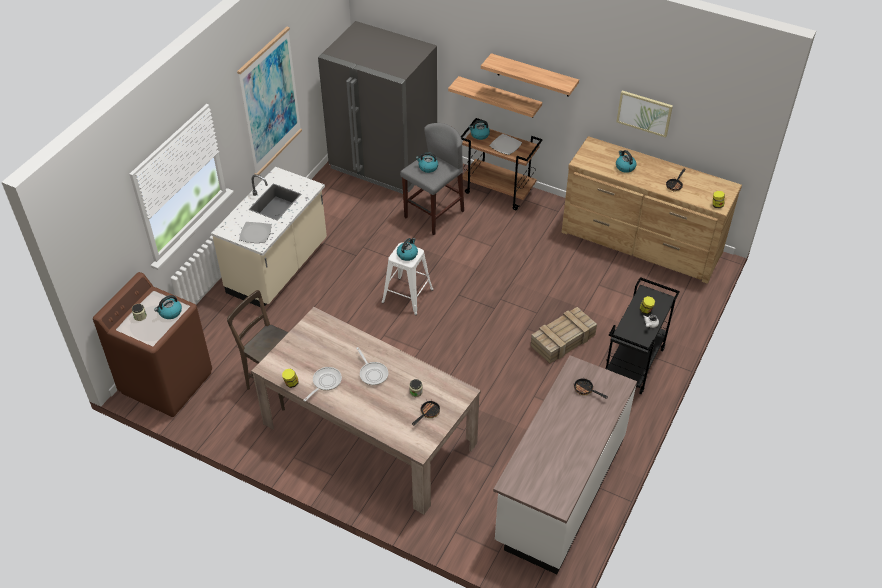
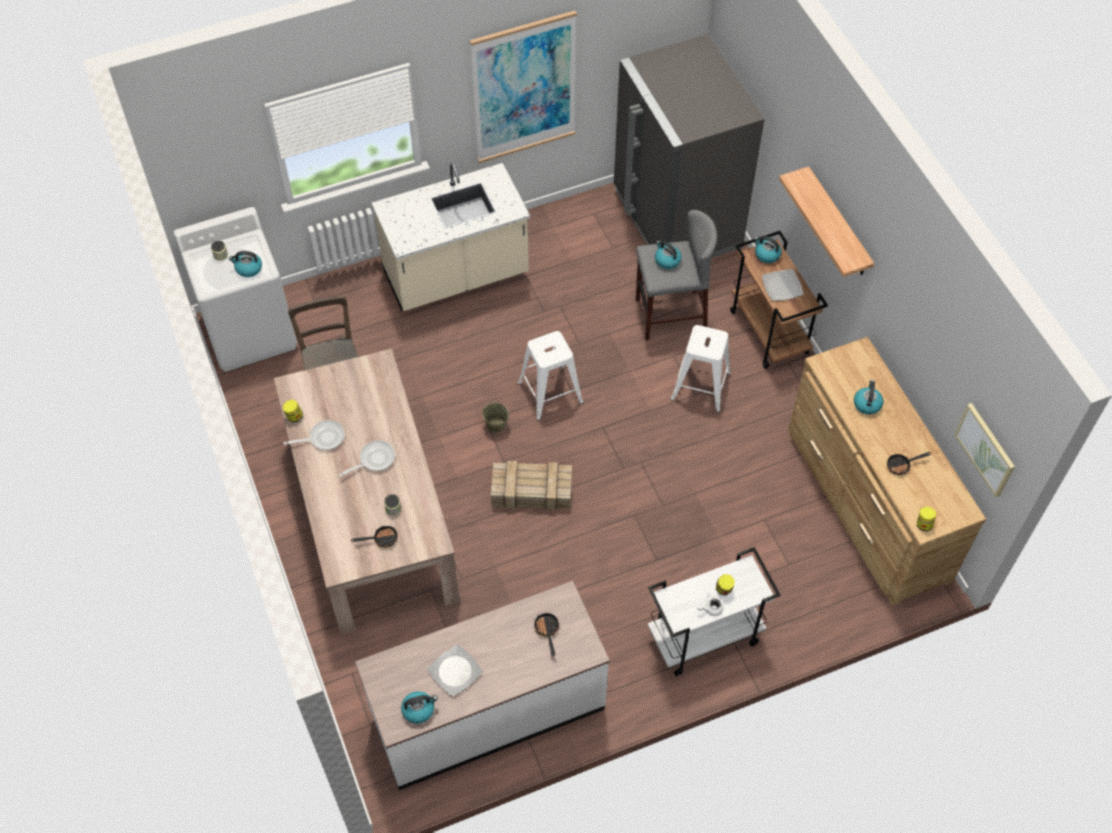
camera: 40 degrees right, 10 degrees up
(167, 382) = (250, 331): brown washing machine -> white washing machine
(255, 234) = (409, 230): plate -> plate (454, 671)
(372, 373) = (374, 459): frying pan -> frying pan turned 135 degrees counterclockwise
(393, 333) = (496, 425): none -> beige bucket
(407, 254) = (550, 350): kettle -> kettle (419, 709)
(490, 239) = (700, 385): none -> white stool
(499, 97) = (806, 224): shelf -> none
(562, 341) = (656, 555): crate -> crate (530, 491)
(634, 365) = (703, 638): black cart -> white cart
(644, 113) = (921, 354): picture -> picture (985, 449)

